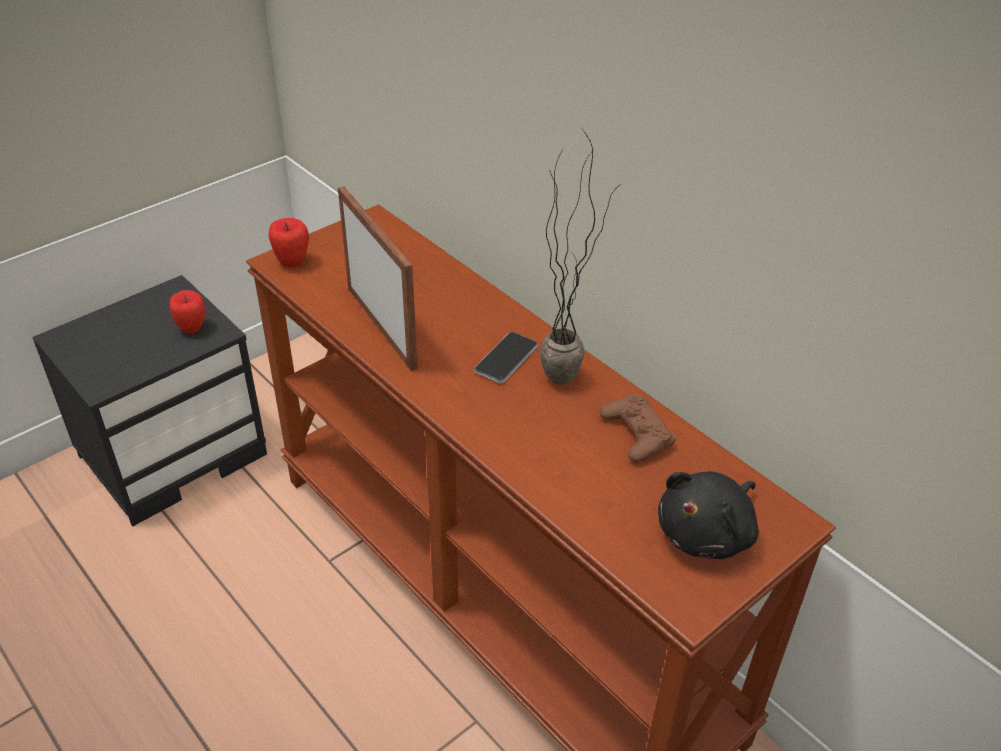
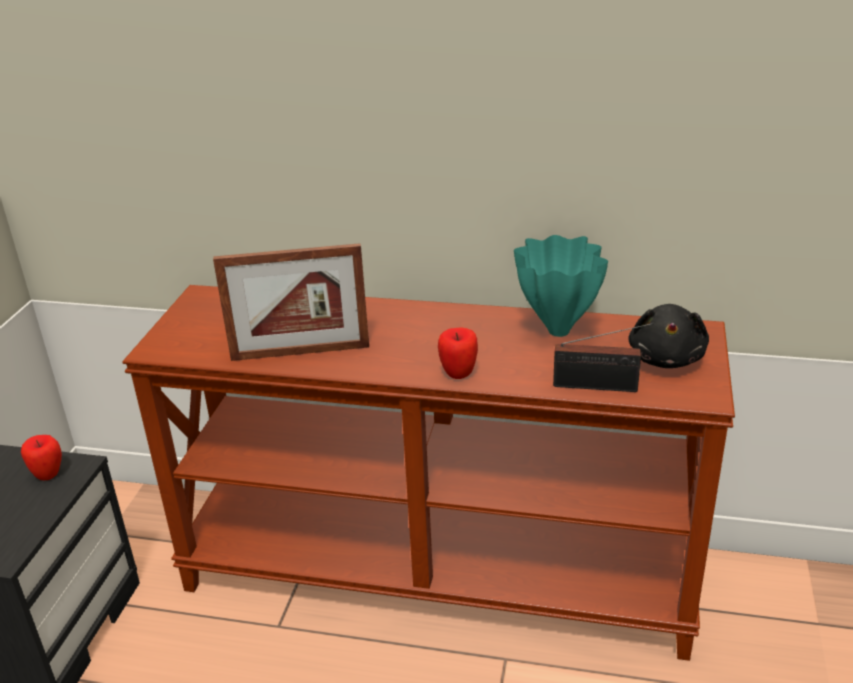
camera: 35 degrees left, 10 degrees down
(292, 262) = (168, 345): apple -> apple (458, 373)
(381, 327) = (300, 352): picture frame -> picture frame turned 150 degrees clockwise
(506, 358) = (418, 330): phone -> none
(569, 372) = (471, 319): potted plant -> none
(596, 525) = (600, 386): none -> radio
(636, 433) = (557, 330): brown game controller -> turquoise vase

